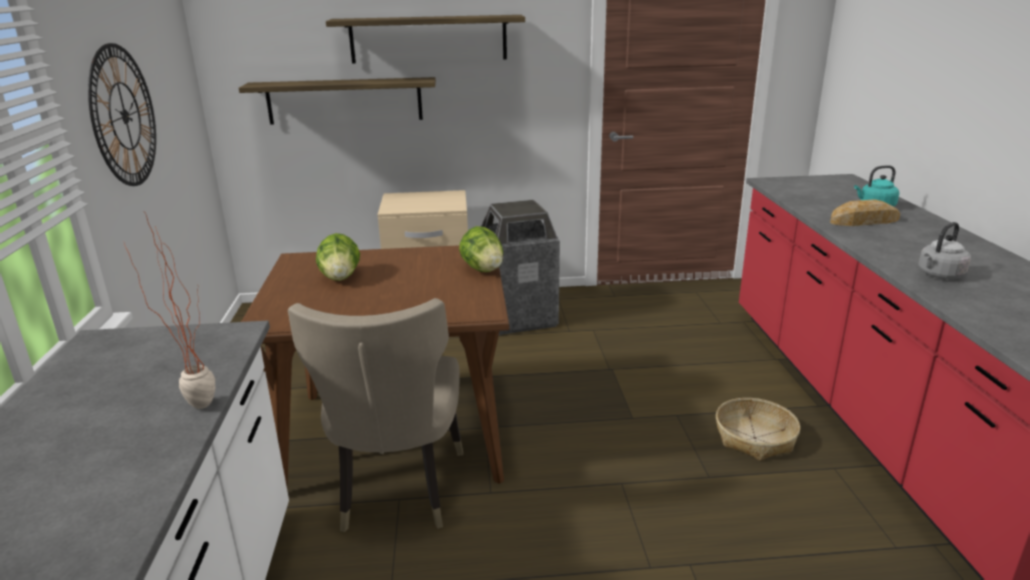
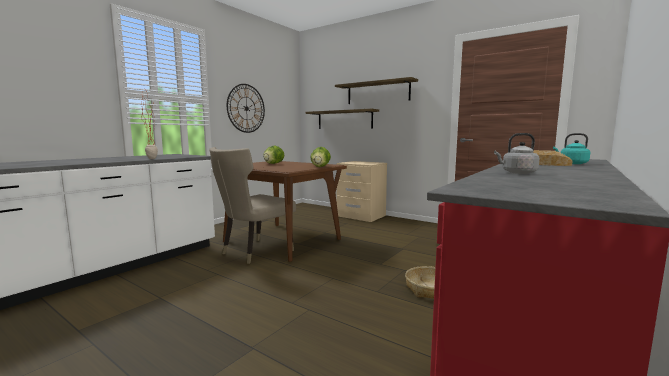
camera: 40 degrees right, 15 degrees down
(519, 317) = (392, 226): trash can -> none

